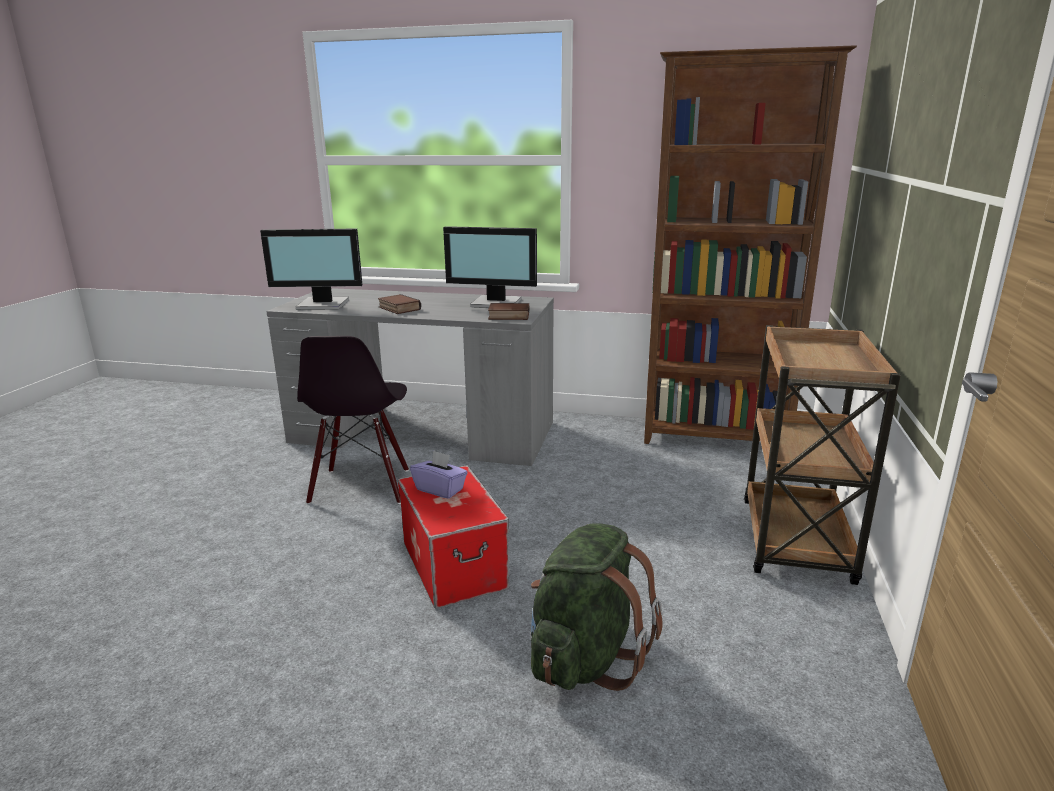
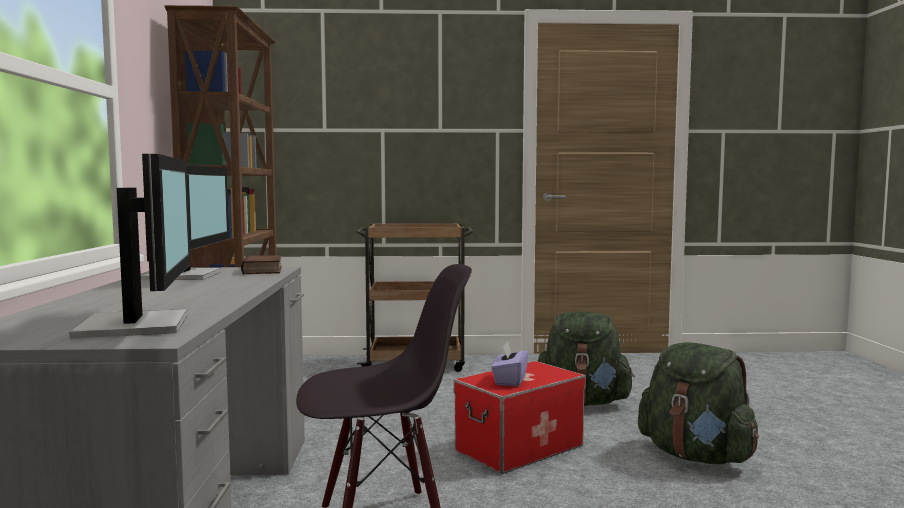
camera: 105 degrees left, 15 degrees down
(347, 693) = (696, 456): none -> green backpack
(398, 308) = (200, 296): book -> none

